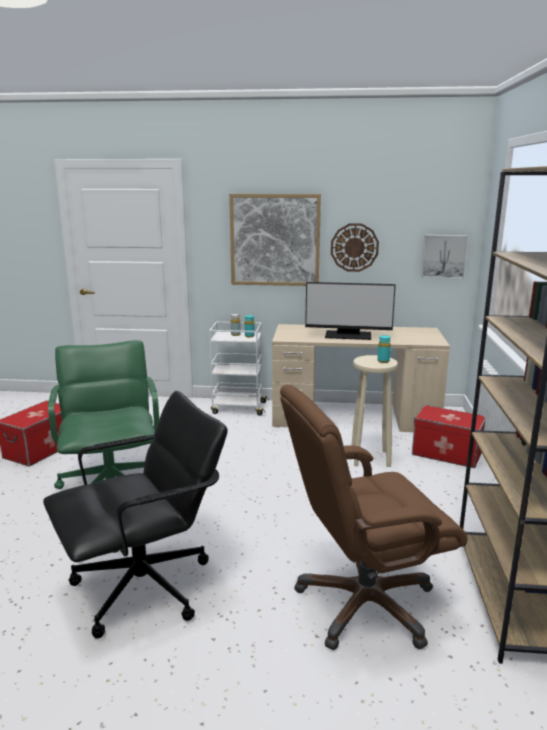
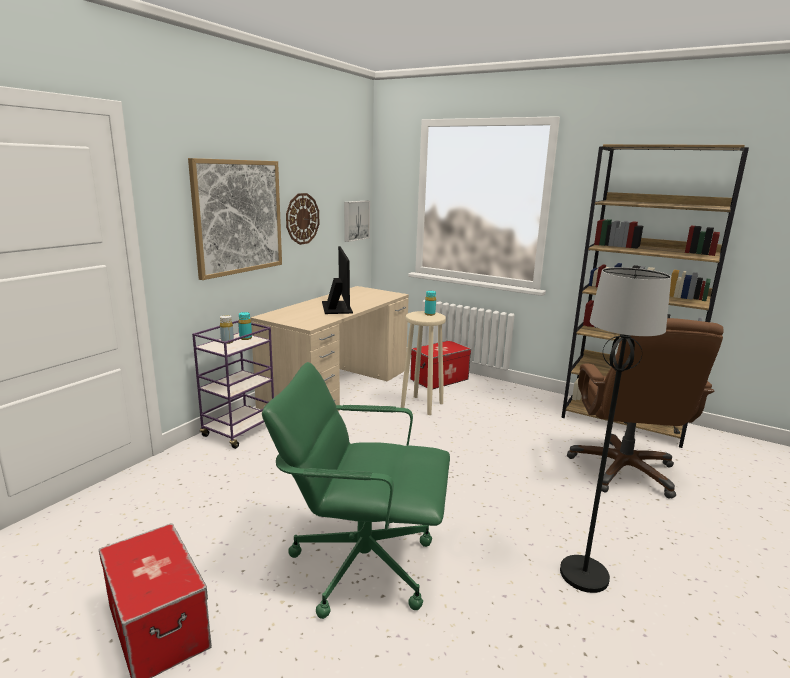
camera: 65 degrees left, 0 degrees up
(145, 588) = (584, 574): black office chair -> black floor lamp
(238, 408) = (240, 431): white cart -> purple cart
(348, 335) = (337, 307): monitor -> monitor turned 45 degrees counterclockwise

